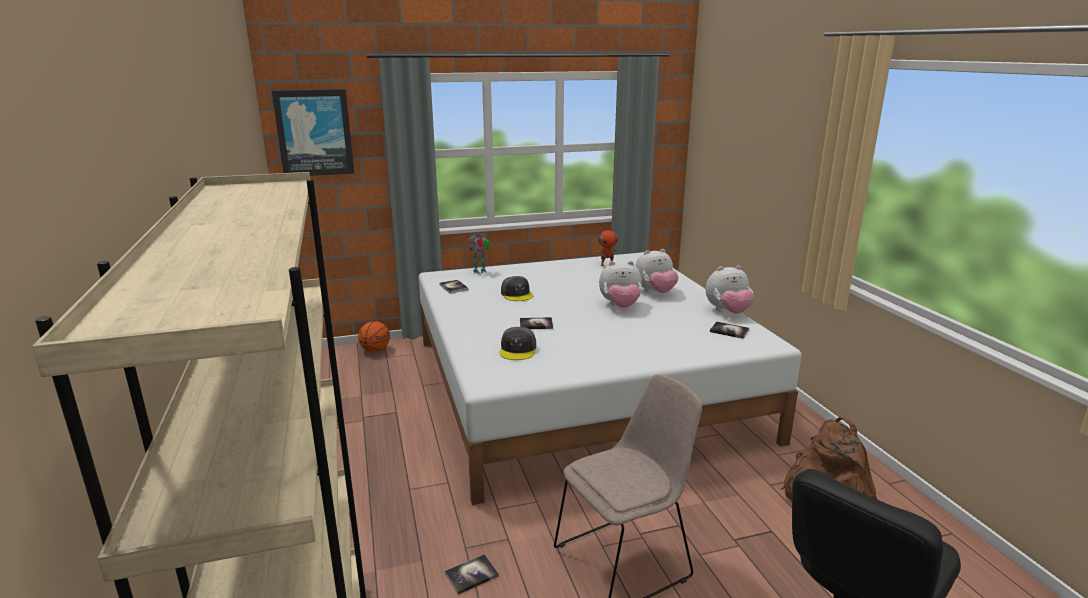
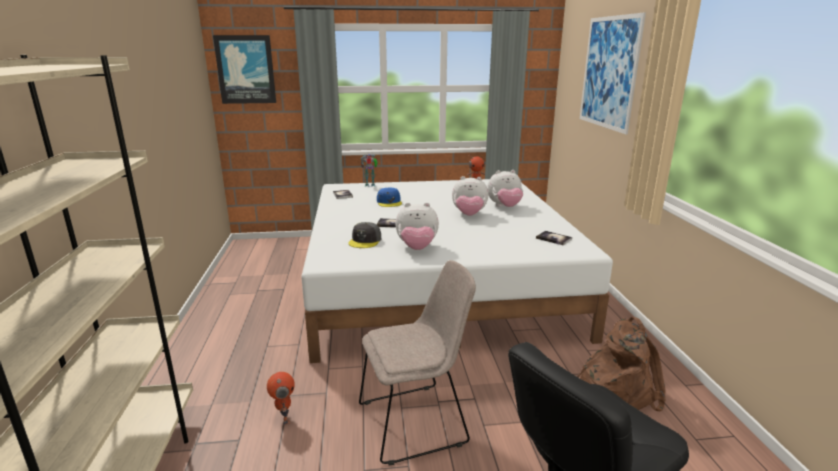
camera: 10 degrees right, 0 degrees up
(375, 350) = (289, 244): basketball -> none
(471, 575) = (284, 417): book -> toy robot
(517, 294) = (389, 202): grey cap -> blue cap
(727, 312) = (560, 224): plush toy -> plush toy (417, 248)
(764, 134) = (609, 72): none -> picture

